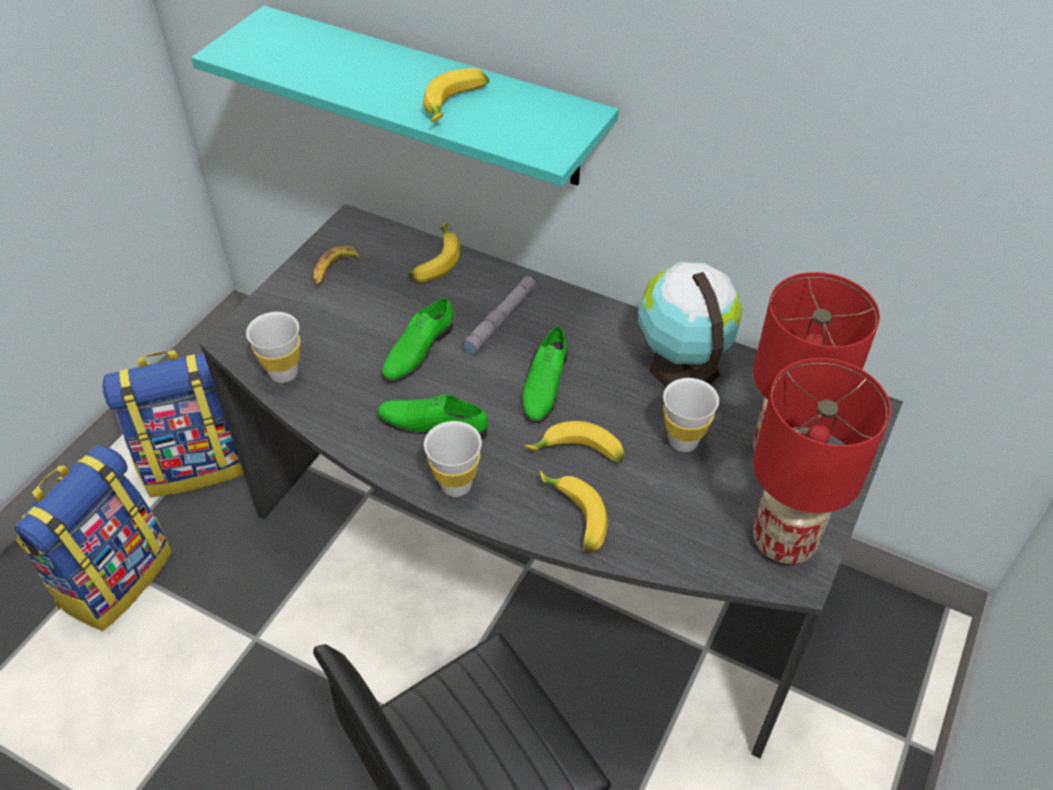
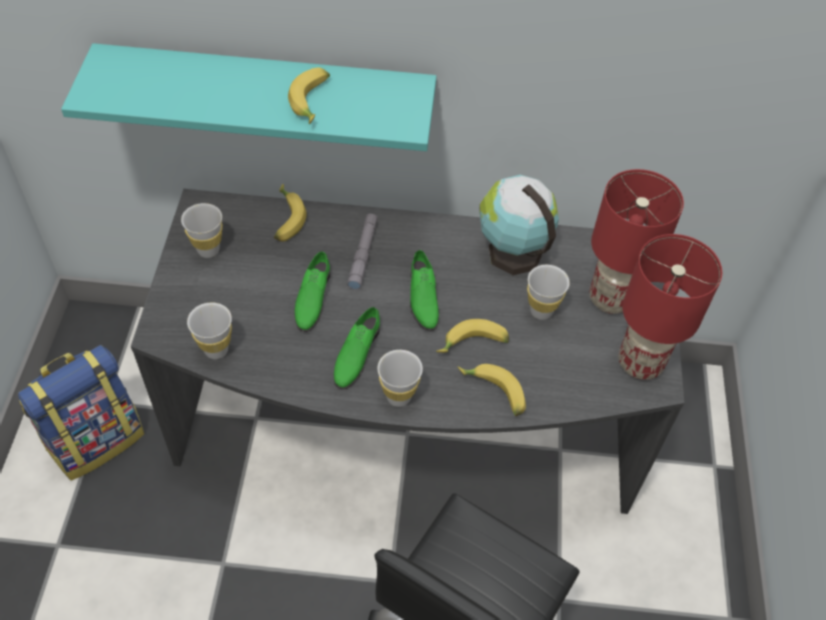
camera: 25 degrees left, 5 degrees up
(115, 578) = (77, 557): backpack -> none
(334, 270) = (208, 250): banana -> white cup
(433, 423) = (356, 354): green shoe -> green shoe turned 60 degrees counterclockwise

